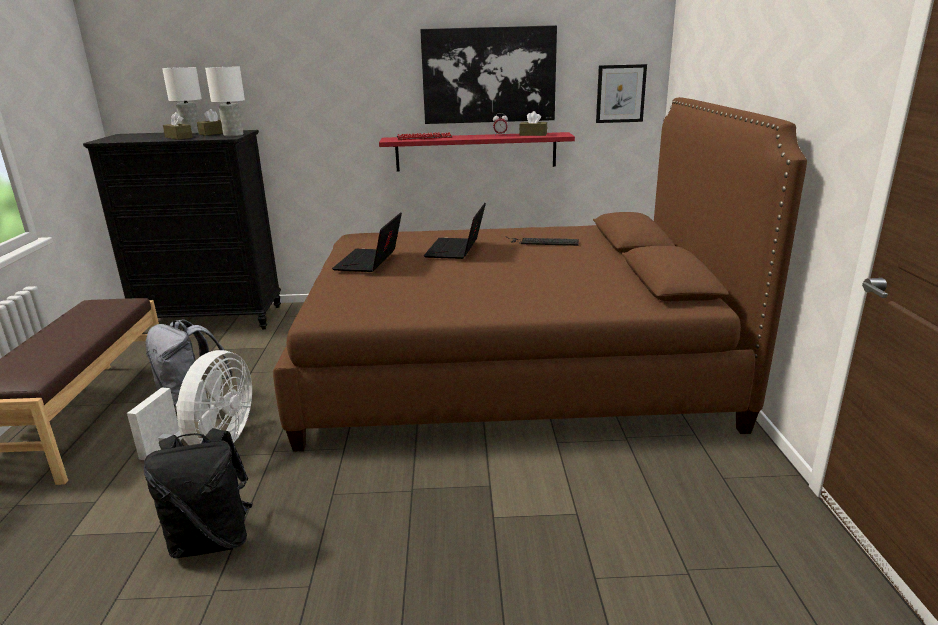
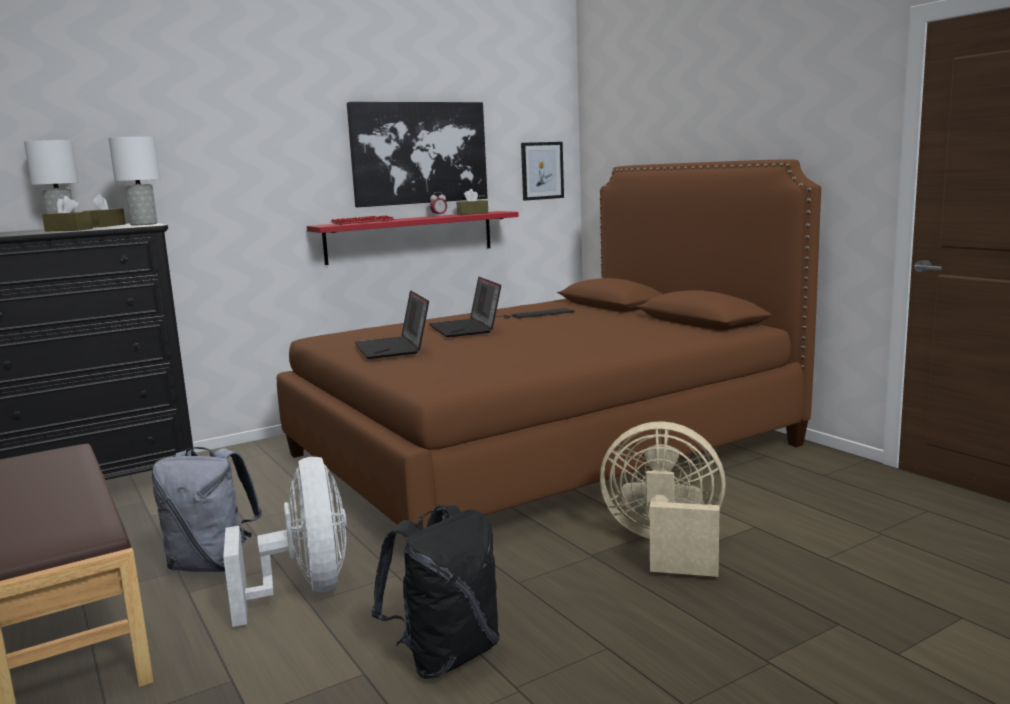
camera: 30 degrees left, 10 degrees down
(476, 503) = (665, 546): none -> beige fan

